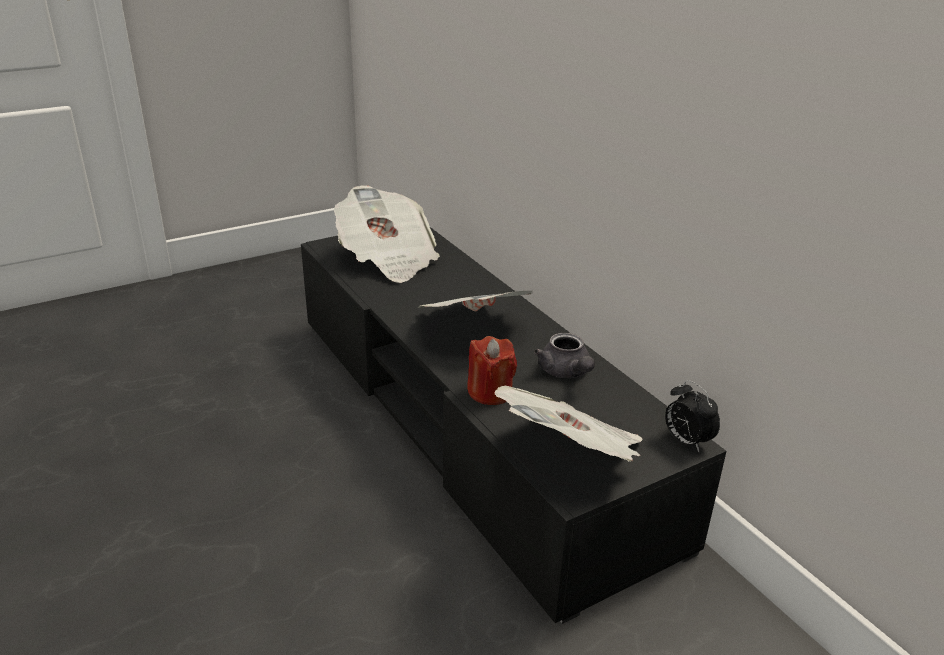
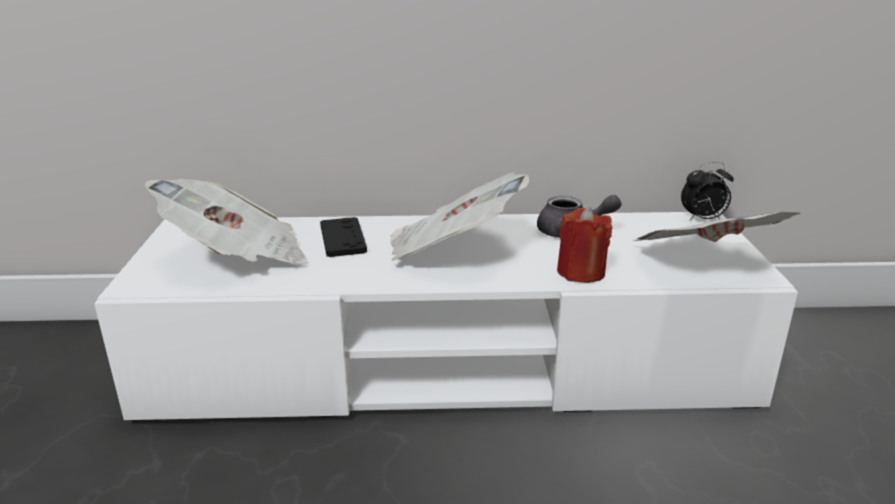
camera: 60 degrees left, 5 degrees down
(450, 282) = (342, 238): none -> black game controller
(469, 421) = (447, 365): black tv stand -> white tv stand

